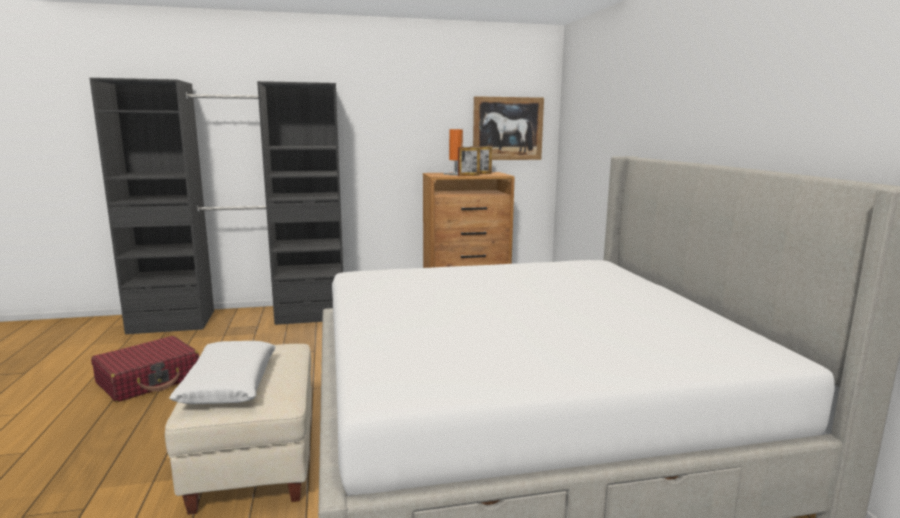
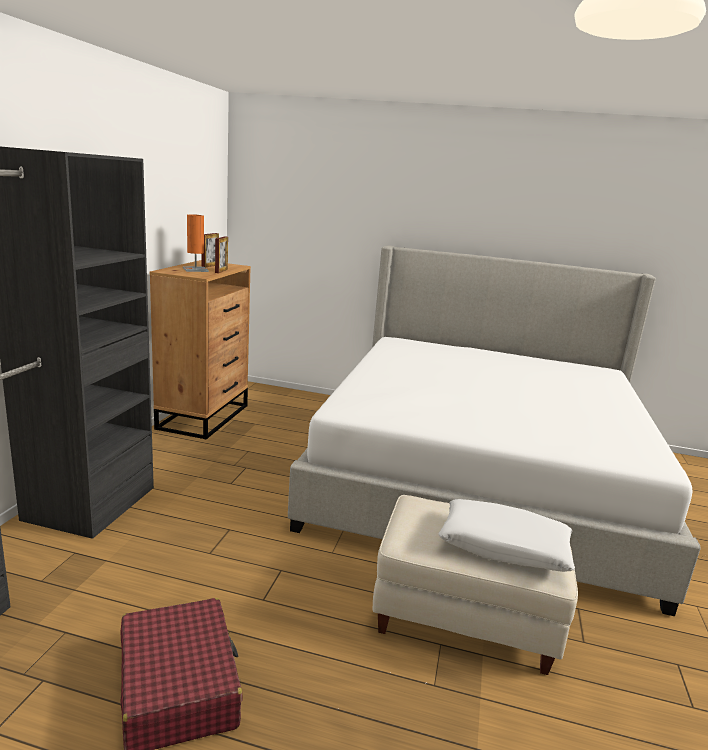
camera: 65 degrees left, 5 degrees up
(508, 128) = (200, 208): picture -> none

